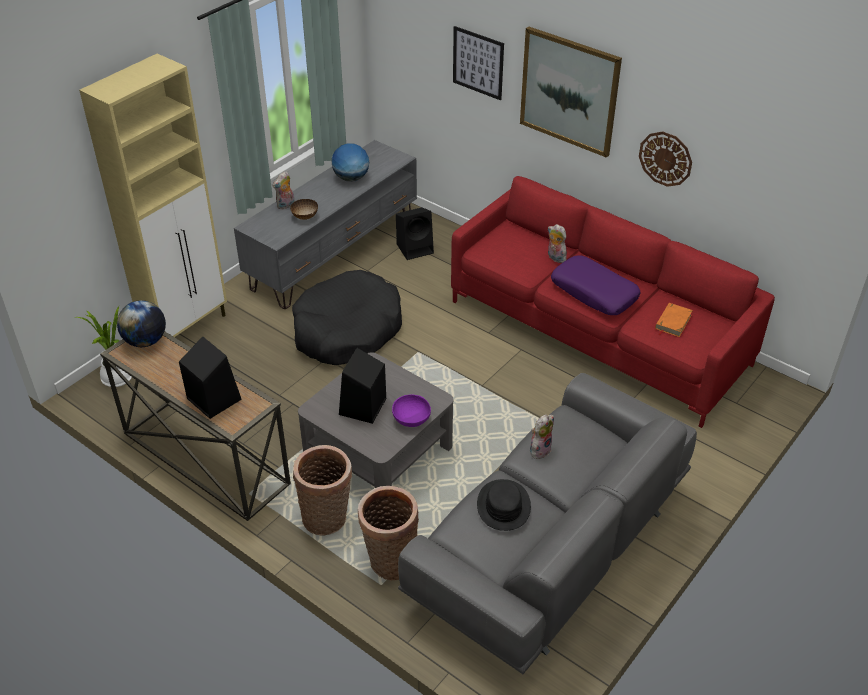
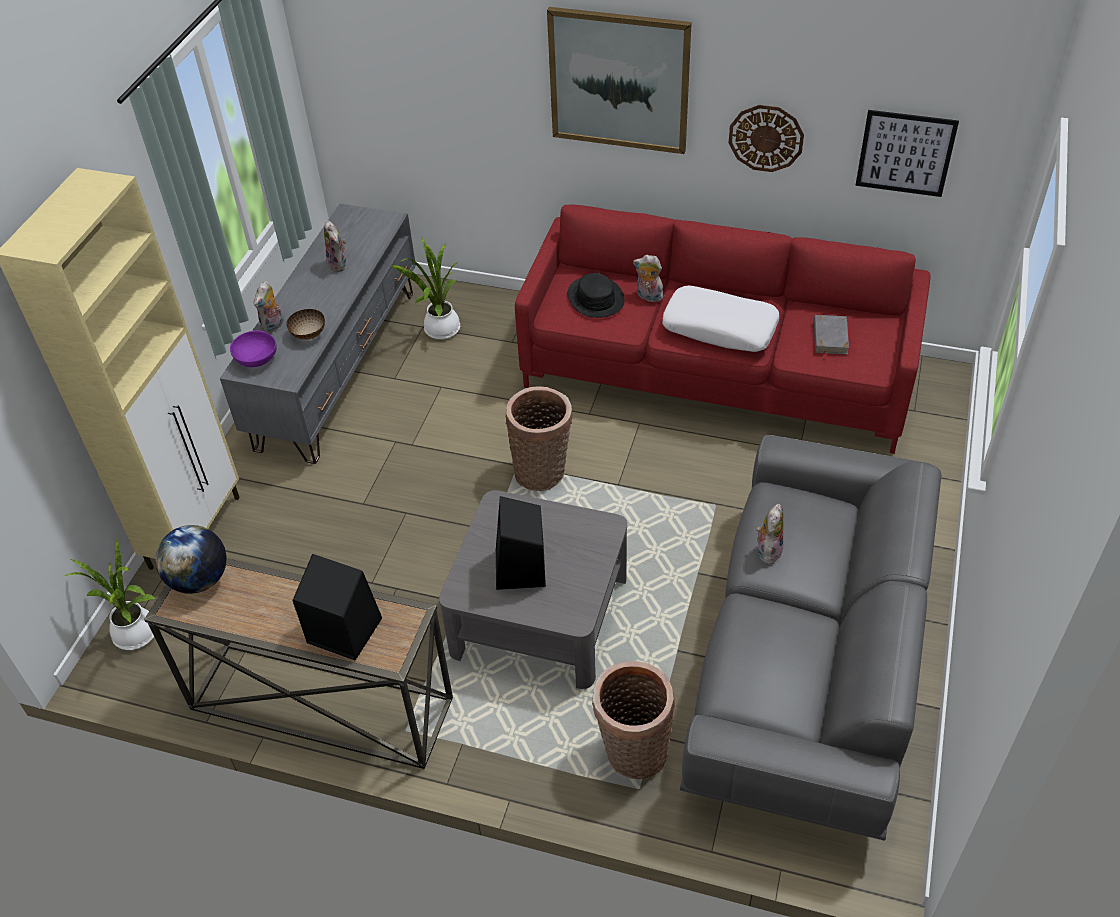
camera: 20 degrees left, 5 degrees up
(327, 518) = (525, 726): basket -> basket (542, 471)
(347, 330) = (412, 466): black dog bed -> none
(351, 178) = (339, 264): globe -> plush toy
(411, 419) = (590, 564): purple bowl -> purple bowl (256, 359)
(415, 248) = (439, 330): black speaker -> potted plant
(478, 63) = (478, 70): picture -> picture (905, 153)
(503, 506) = (768, 638): black hat -> black hat (595, 298)
(594, 292) = (720, 328): purple pillow -> white pillow
(673, 322) = (829, 338): orange book -> grey book

